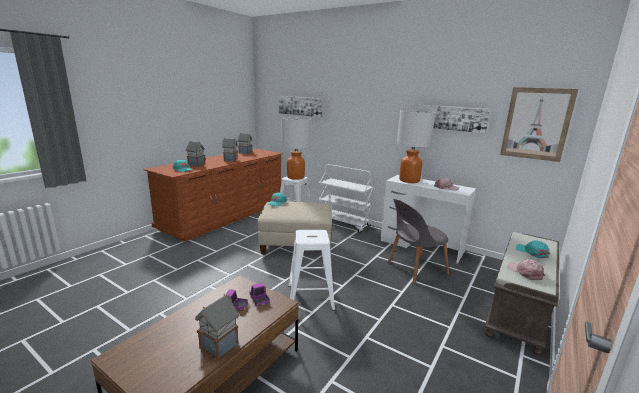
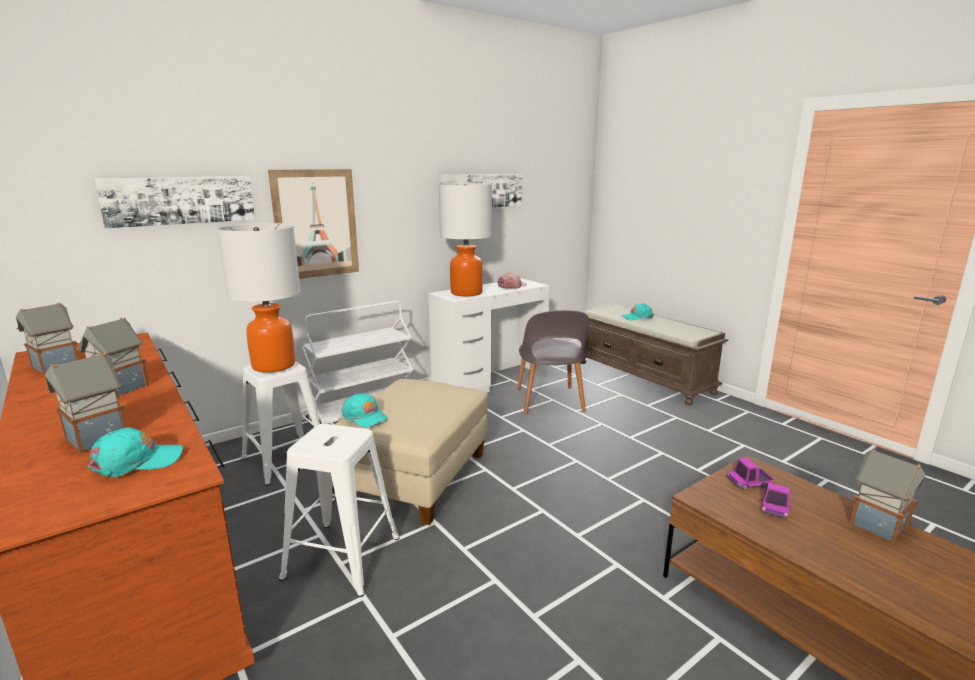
camera: 70 degrees left, 0 degrees up
(311, 296) = (601, 493): white stool -> white stool (341, 556)
(525, 272) = (681, 330): pink cap -> none
(536, 124) = (558, 187): picture -> picture (316, 224)

